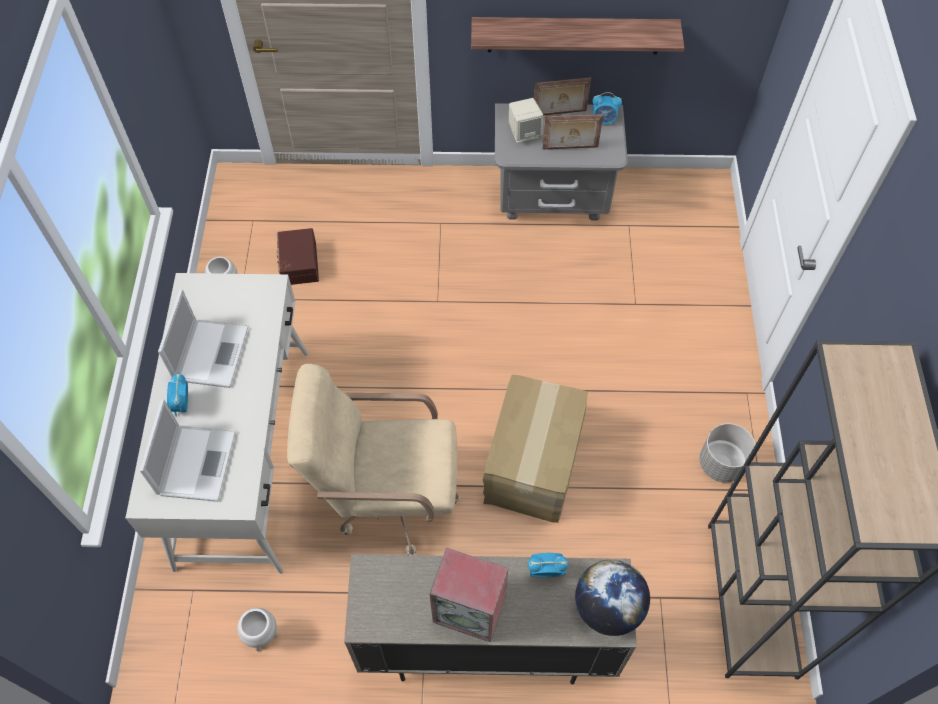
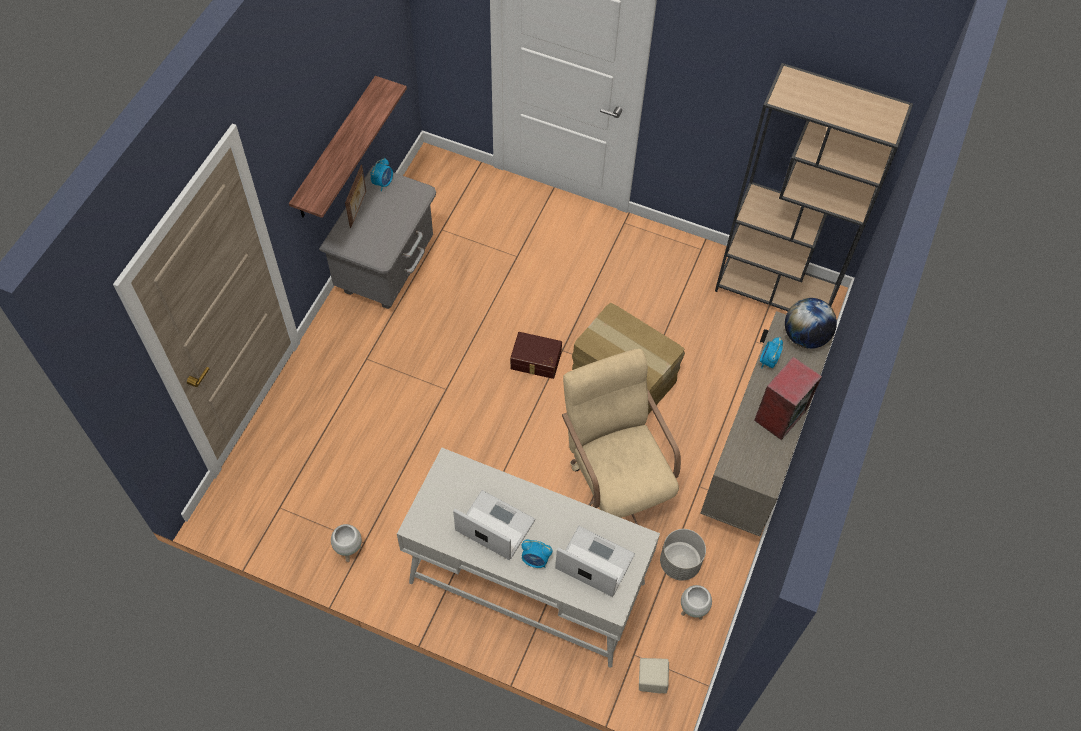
camera: 70 degrees left, 0 degrees up
(298, 263) = (350, 484): brown storage box -> brown storage box (535, 361)
(388, 500) = (613, 486): beige office chair -> beige office chair turned 135 degrees clockwise
(524, 133) = (365, 240): beige speaker -> beige speaker (651, 680)
(570, 148) = (399, 216): picture frame -> none
(721, 464) = (672, 263): grey planter -> grey planter (680, 563)

